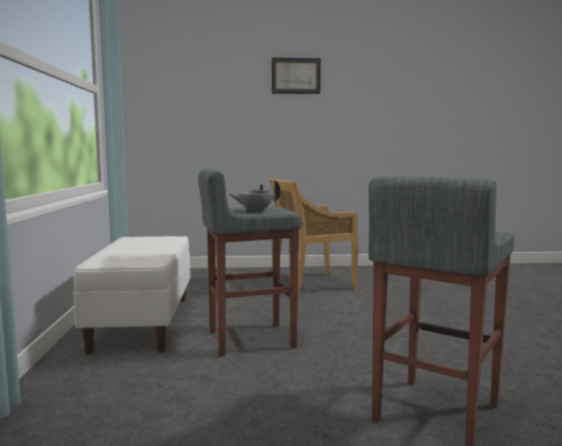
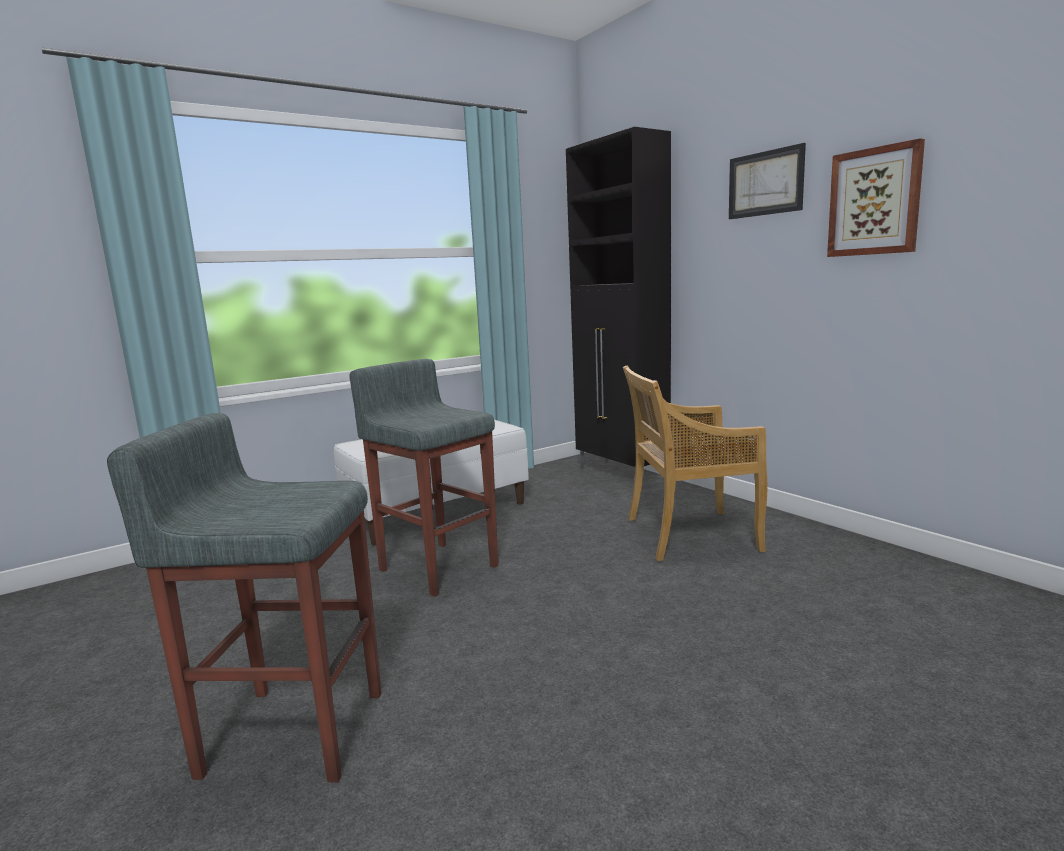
camera: 60 degrees right, 5 degrees up
(194, 273) = (622, 474): none -> black cabinet
(255, 211) = (412, 419): grey teapot -> none
(311, 284) = (689, 535): beige chair -> beige chair turned 45 degrees counterclockwise
(358, 95) = (874, 202): none -> picture

